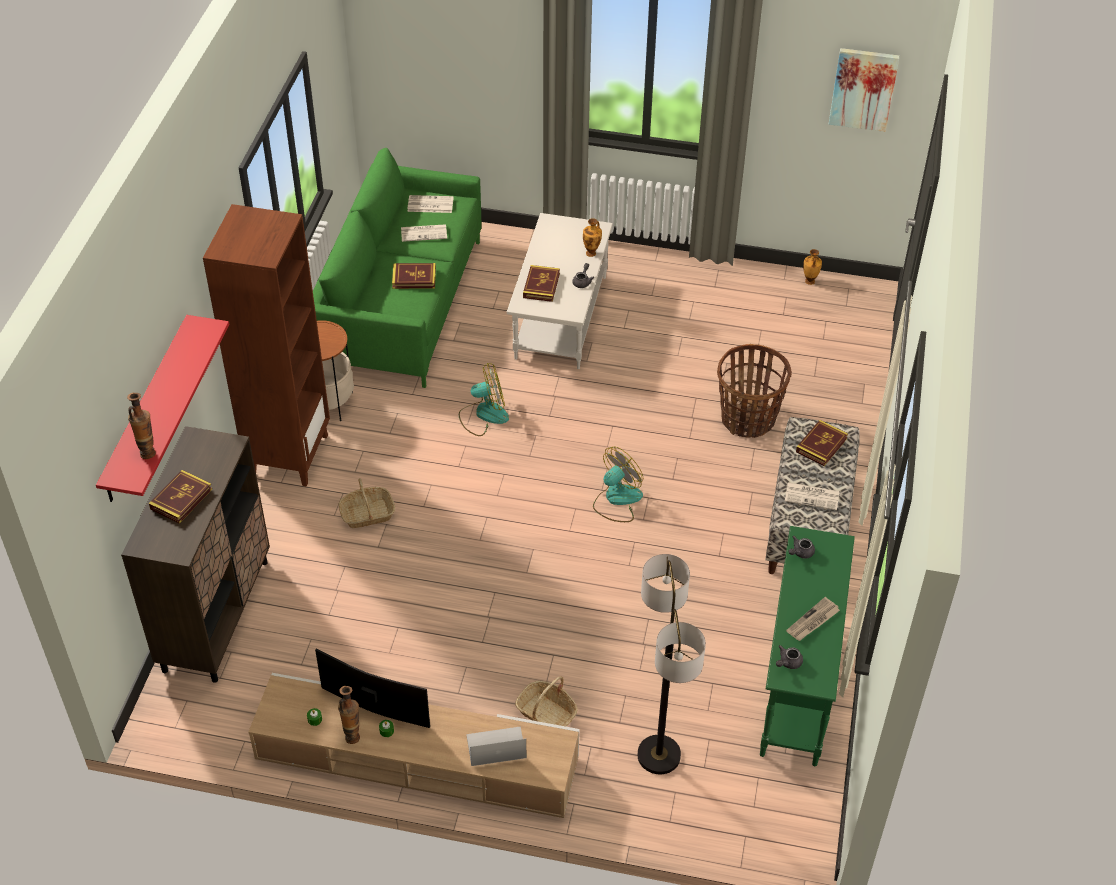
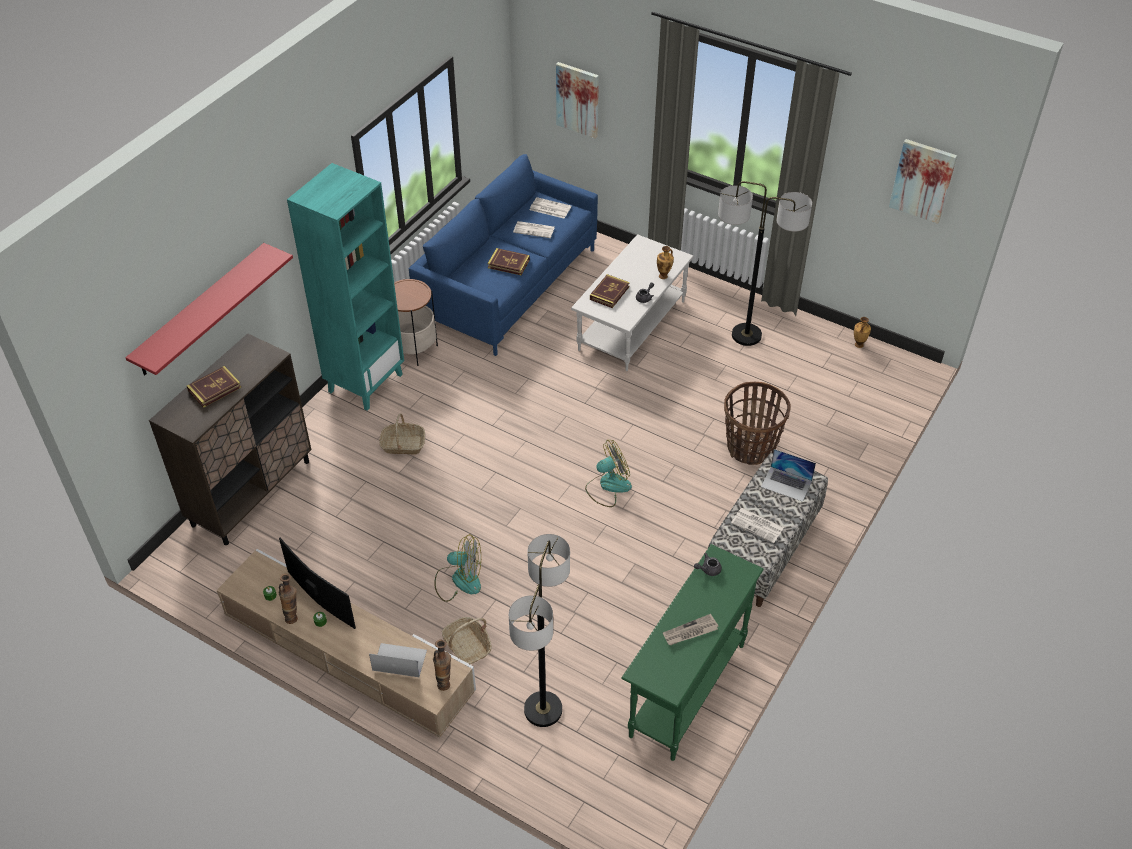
camera: 20 degrees right, 0 degrees up
(147, 451) = (177, 341): vase -> vase (444, 682)
(289, 455) = (365, 382): brown bookcase -> turquoise bookcase
(401, 304) = (508, 285): green sofa -> blue sofa
(439, 73) = (578, 99): none -> picture
(483, 415) = (532, 389): fan -> fan (459, 580)
(689, 299) = (746, 335): none -> floor lamp
(788, 662) = (651, 661): grey teapot -> none
(821, 445) = (786, 484): book -> laptop

